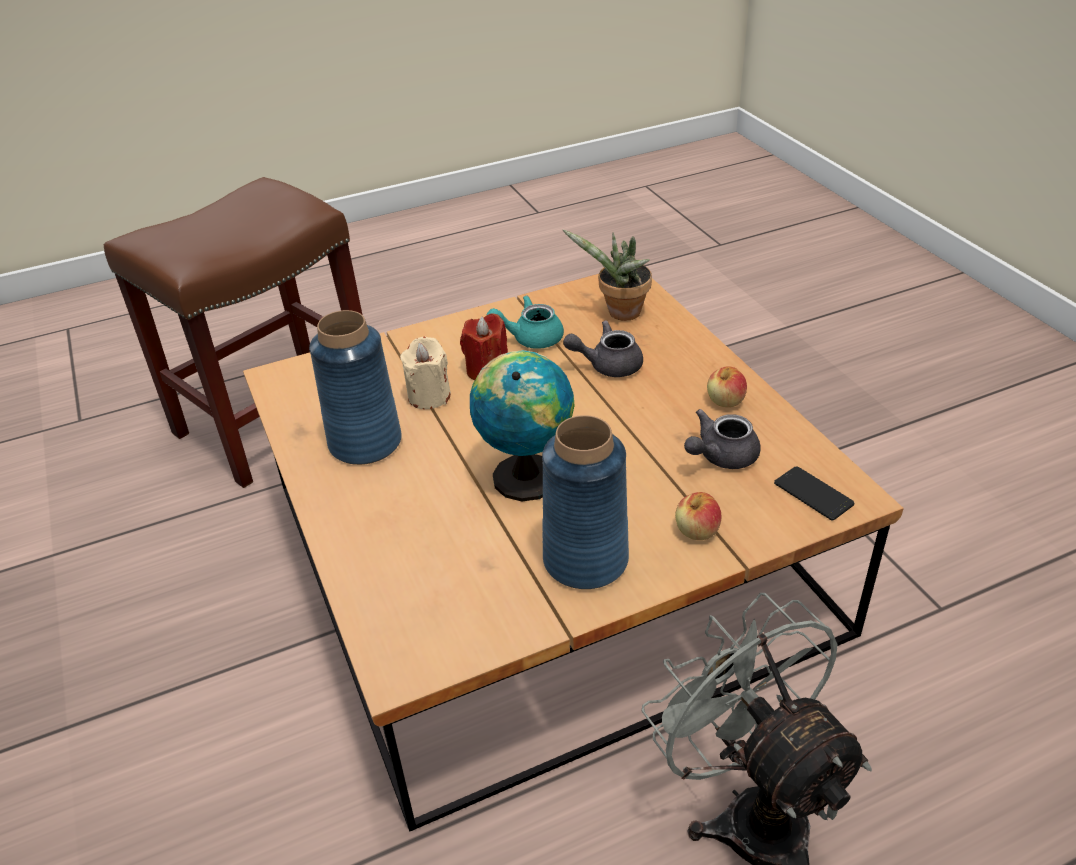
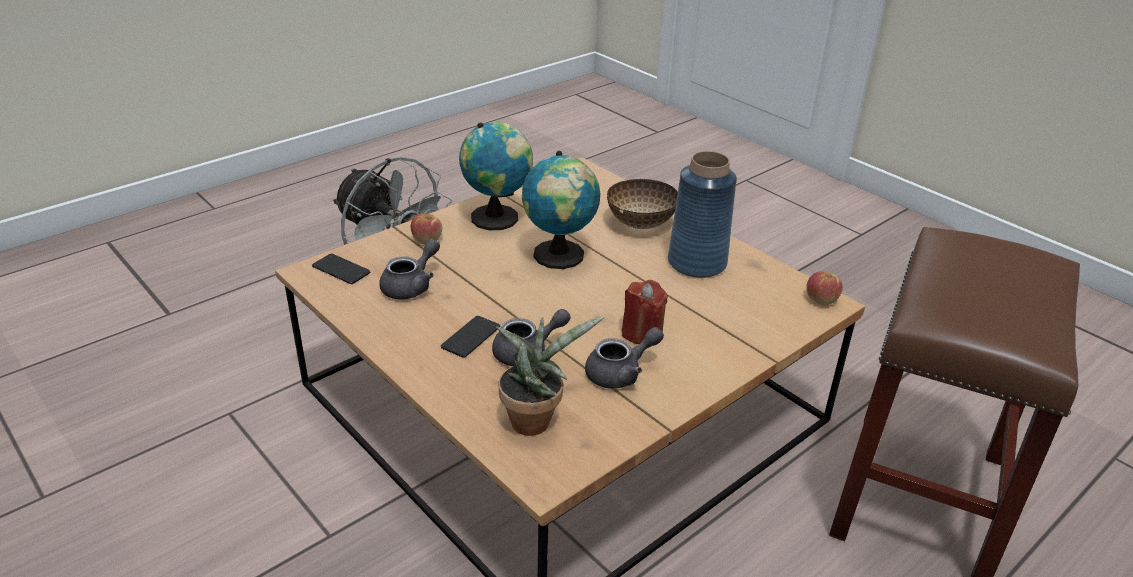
camera: 160 degrees right, 5 degrees down
(386, 517) = (640, 223): none -> bowl
(429, 396) = (676, 302): beige candle -> none
(530, 338) = (621, 373): turquoise teapot -> grey teapot
(584, 560) = (498, 218): blue vase -> globe
(660, 387) = (471, 337): none -> phone
(725, 401) = (408, 331): apple -> apple (821, 299)

